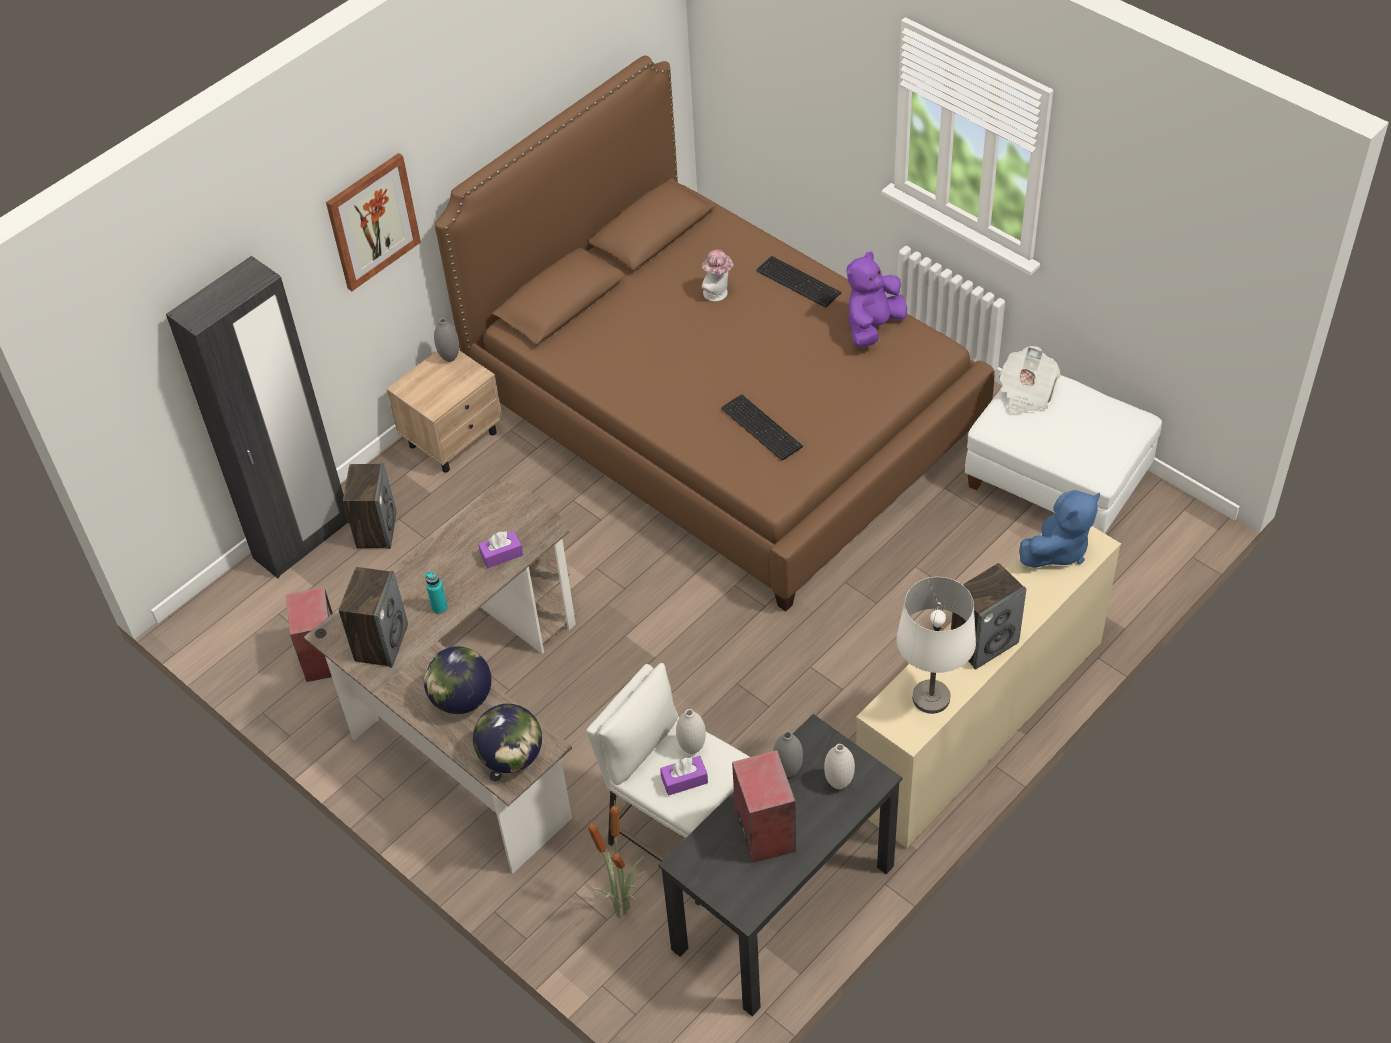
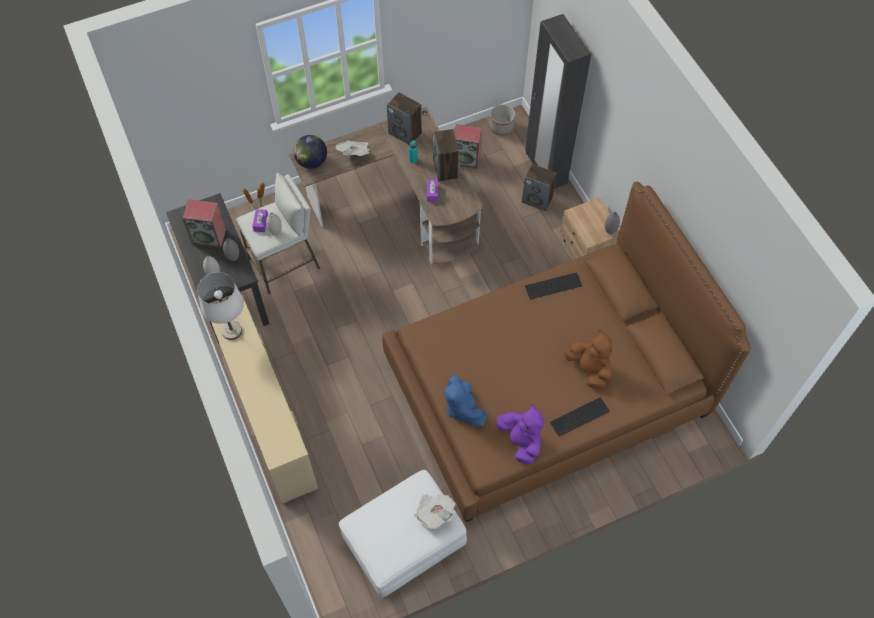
camera: 110 degrees right, 10 degrees up
(226, 632) = (501, 127): none -> planter
(372, 221) = (632, 138): picture -> none
(462, 699) = (355, 153): globe -> newspaper
(718, 294) = (589, 369): hat -> brown plush toy
(762, 426) = (468, 347): keyboard -> keyboard (554, 286)
(984, 642) = (248, 370): speaker -> speaker (445, 169)
(1057, 549) = (283, 435): blue plush toy -> blue plush toy (463, 408)

